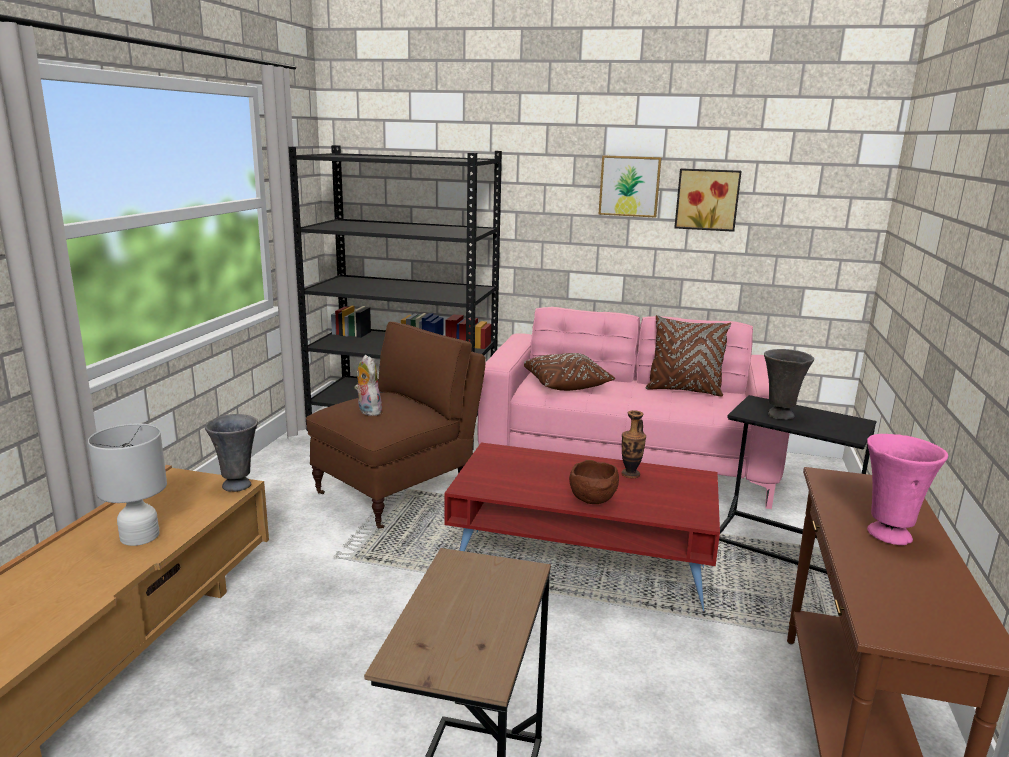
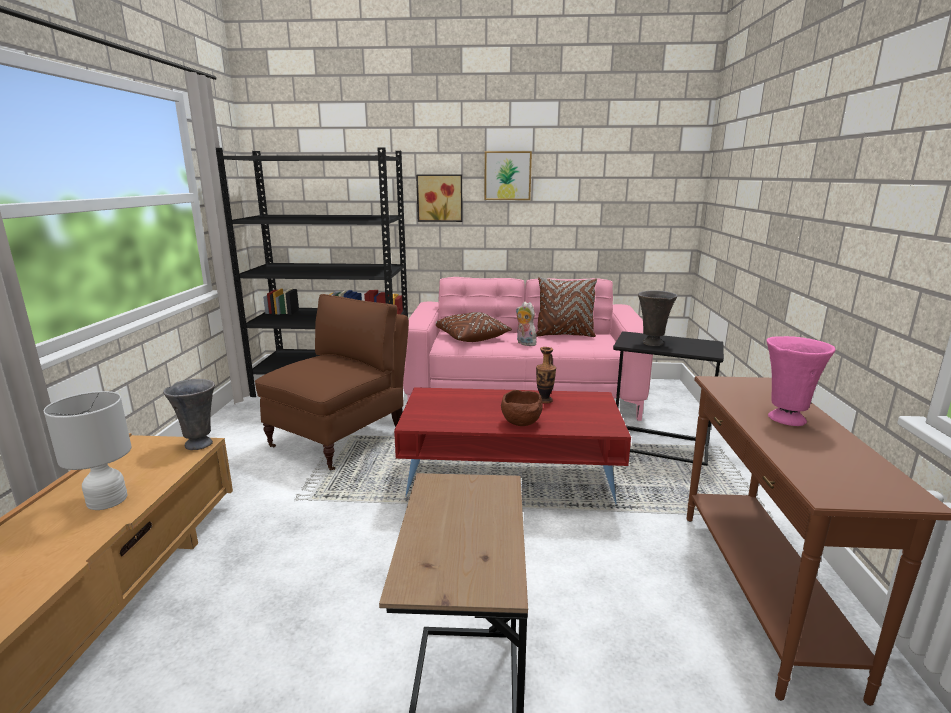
camera: 10 degrees left, 0 degrees up
(367, 411) = (311, 370): plush toy -> plush toy (524, 343)
(707, 199) = (569, 184): picture -> picture (440, 198)

